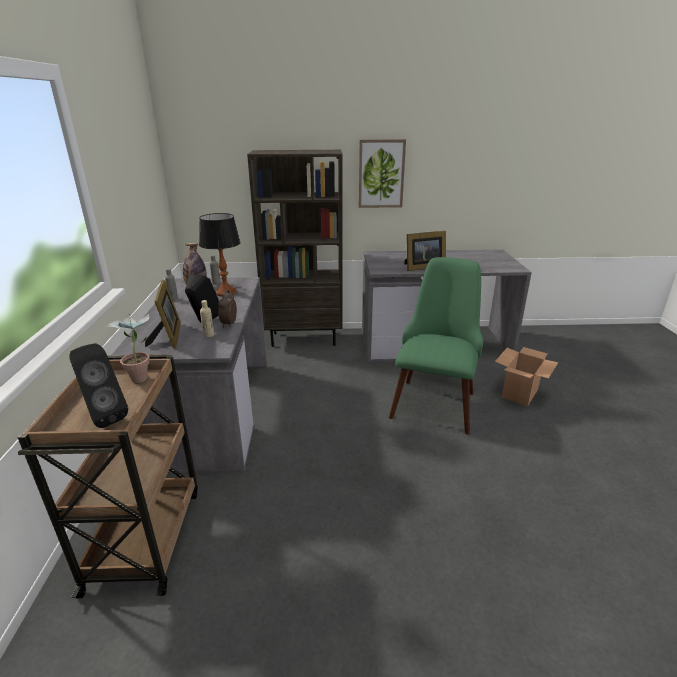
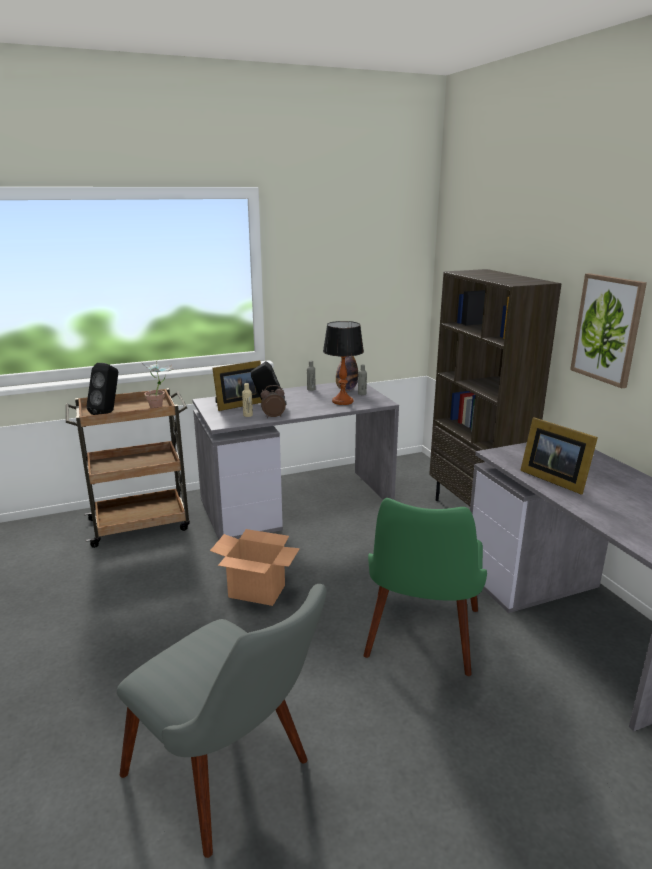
camera: 70 degrees right, 5 degrees down
(435, 398) = (420, 643): green chair -> green chair turned 105 degrees clockwise
(519, 393) = (508, 741): cardboard box -> cardboard box (257, 591)
(551, 507) = (232, 778): none -> grey chair

